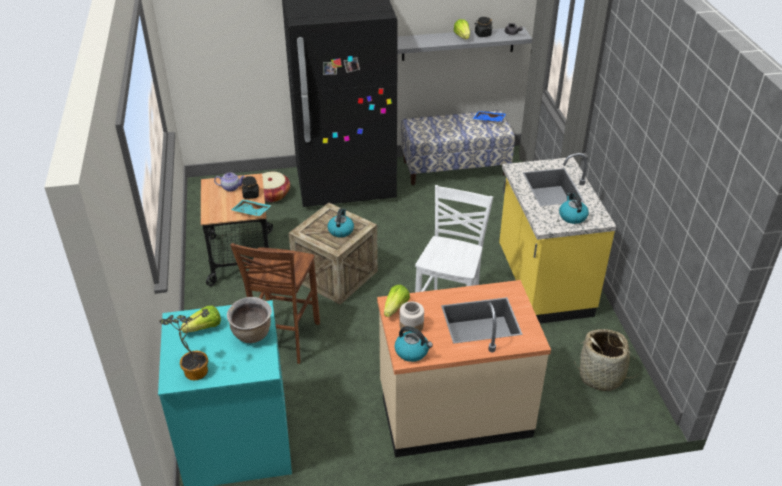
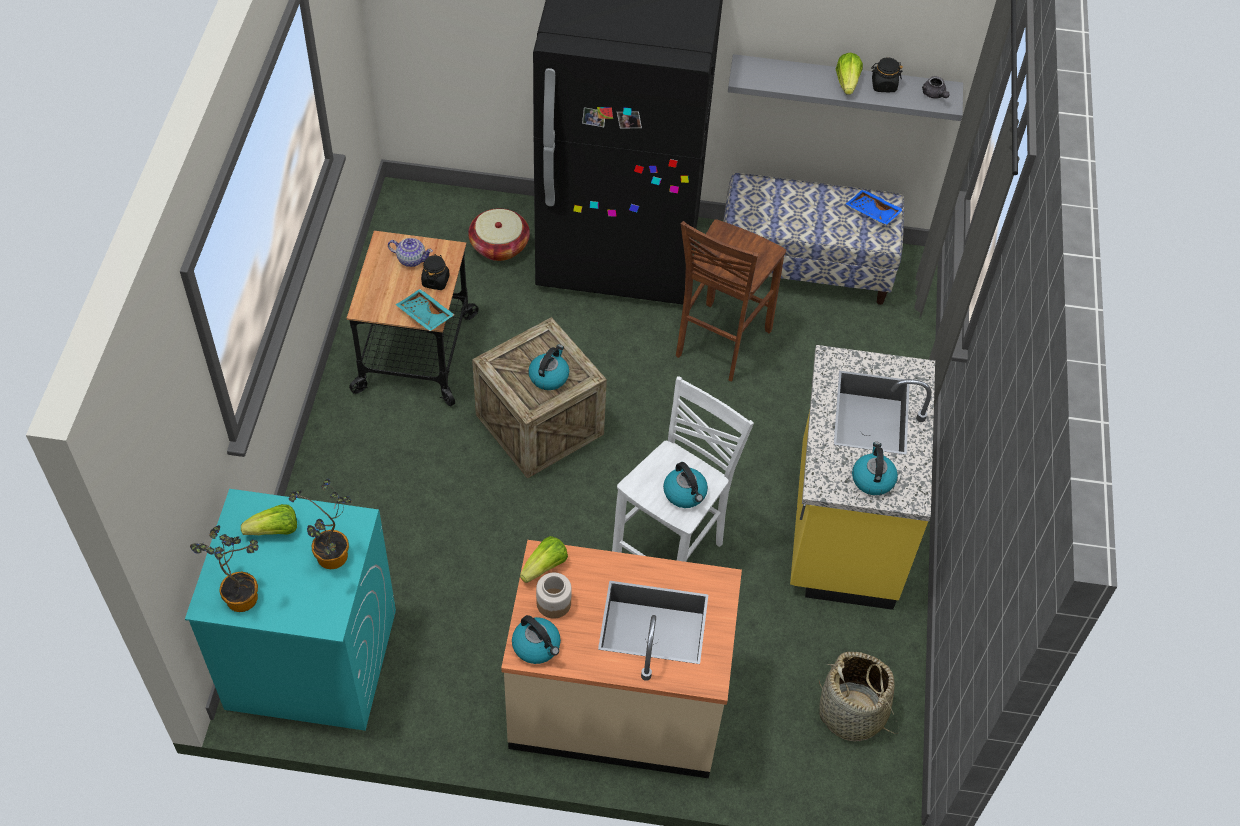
camera: 15 degrees right, 15 degrees up
(252, 335) = (332, 560): brown cooking pot -> potted plant
(285, 340) = (428, 517): brown stool -> brown stool (719, 343)
(459, 258) = (685, 493): none -> kettle

